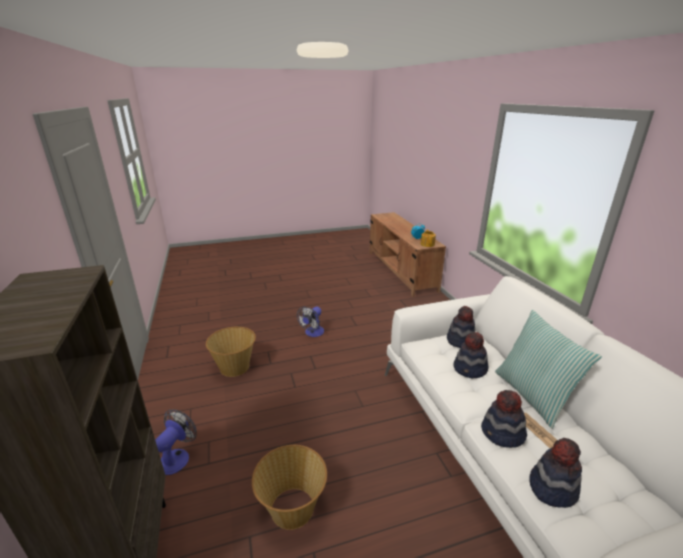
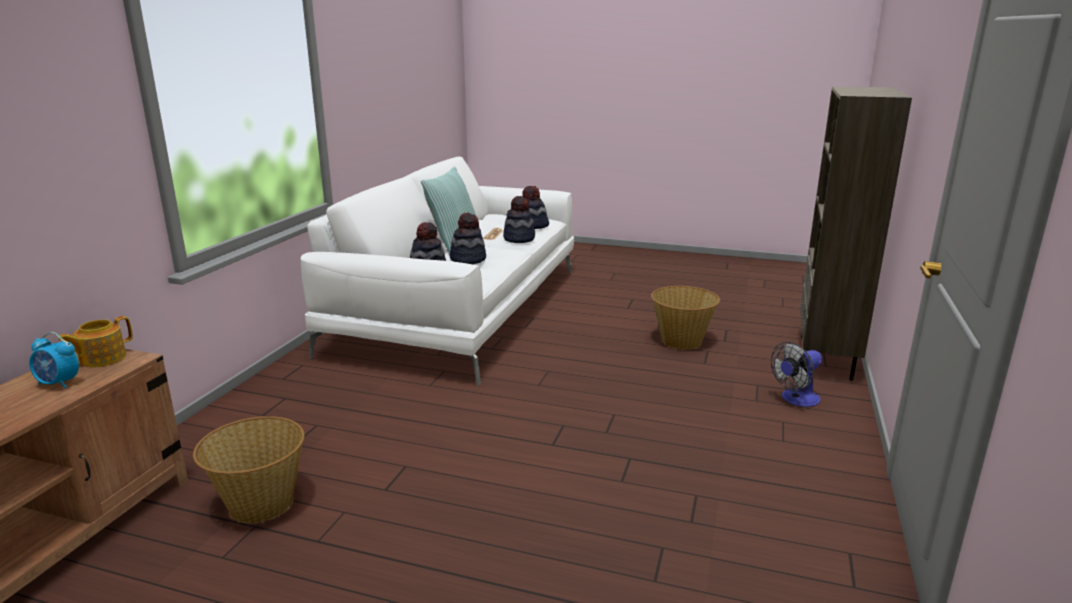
camera: 145 degrees left, 5 degrees down
(235, 367) = (697, 475): basket -> basket (260, 504)
(312, 333) = (505, 483): fan -> none

